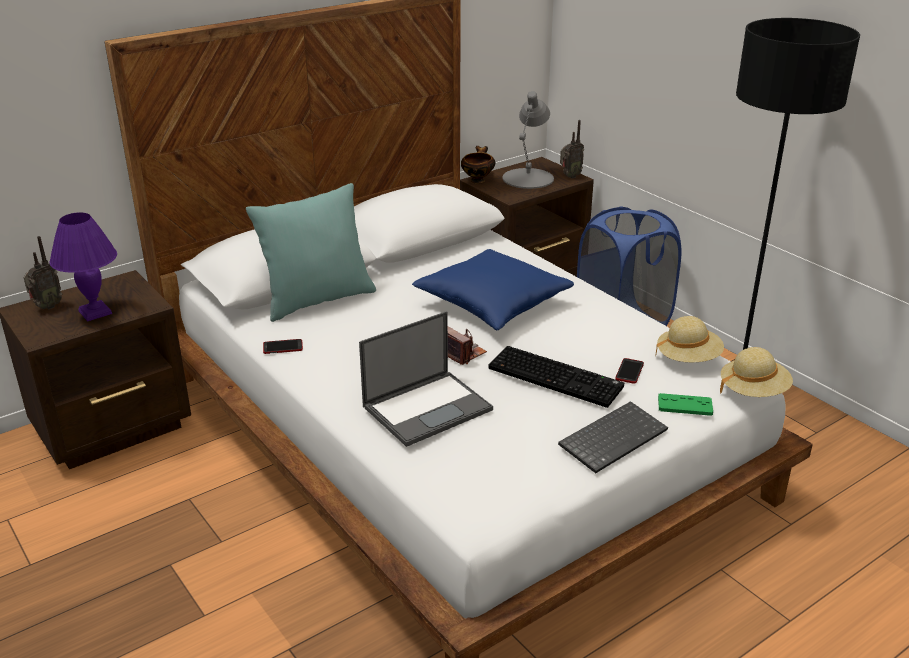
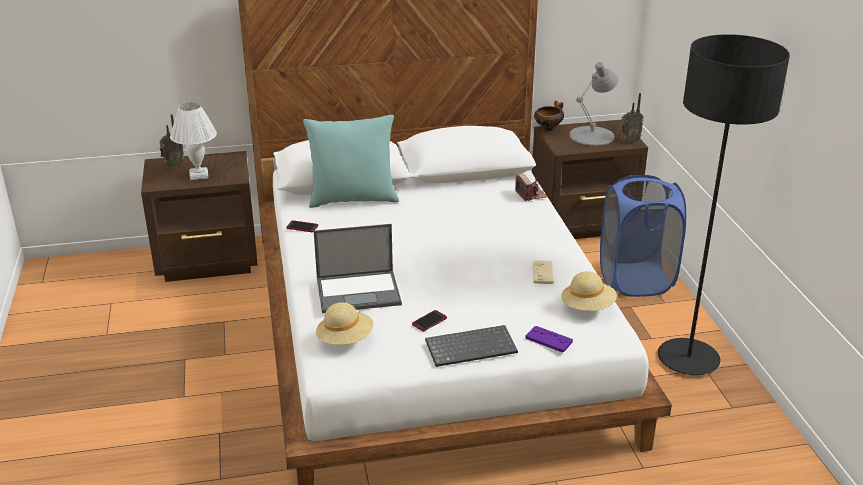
camera: 25 degrees right, 0 degrees up
(94, 313) = (198, 175): purple table lamp -> white table lamp
(462, 353) = (418, 261): camera -> camera (530, 195)
(492, 304) = (475, 230): blue pillow -> none
(557, 377) = (471, 295): keyboard -> none
(608, 333) = (542, 273): none -> beige game controller
(629, 371) = (531, 305): phone -> phone (429, 321)
(685, 405) = (548, 340): green game controller -> purple game controller
(753, 391) = (616, 344): beige hat -> beige hat (345, 339)

